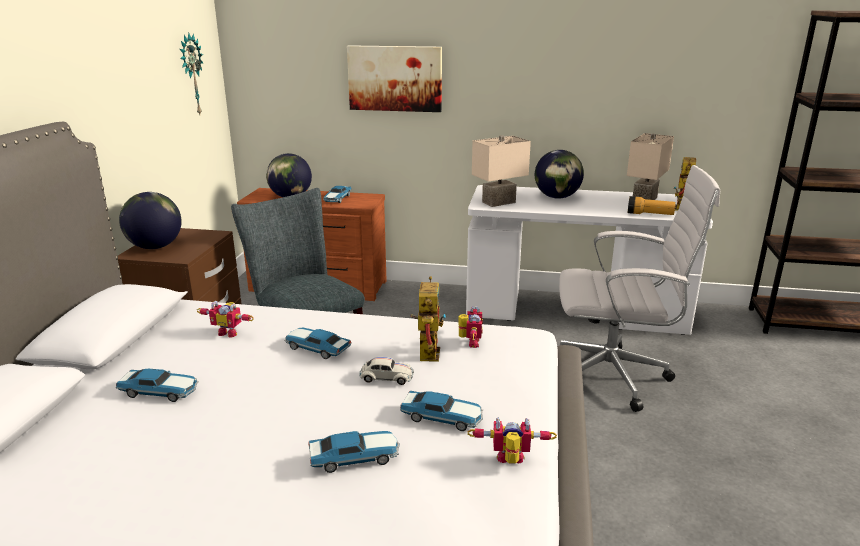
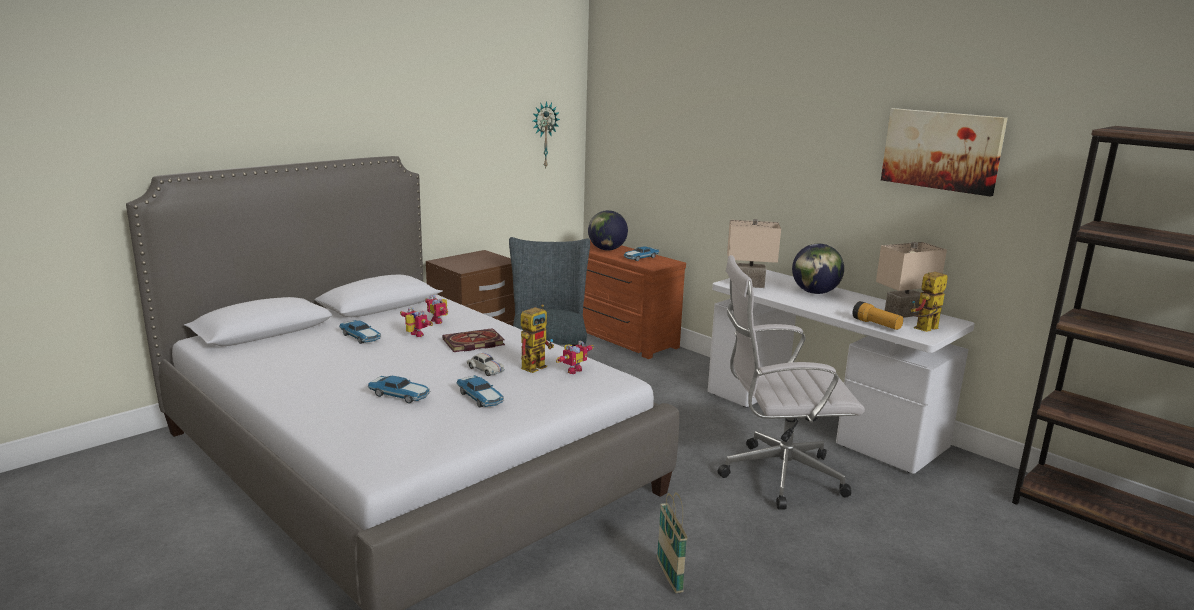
camera: 35 degrees right, 5 degrees down
(155, 247) = (459, 260): globe -> none
(316, 348) = (472, 343): toy car -> book
(395, 78) = (705, 155): picture -> picture (941, 150)
(510, 462) = (477, 429): toy robot -> toy robot (414, 335)
(615, 377) = (776, 476): white office chair -> white office chair turned 135 degrees clockwise
(680, 522) = (669, 576): none -> basket

